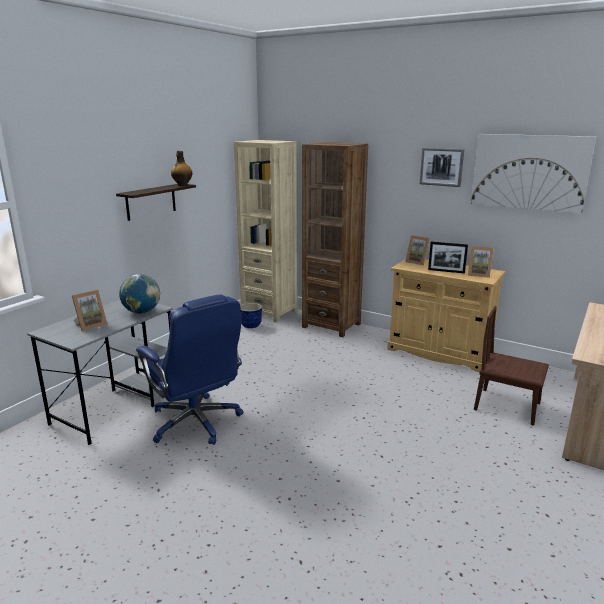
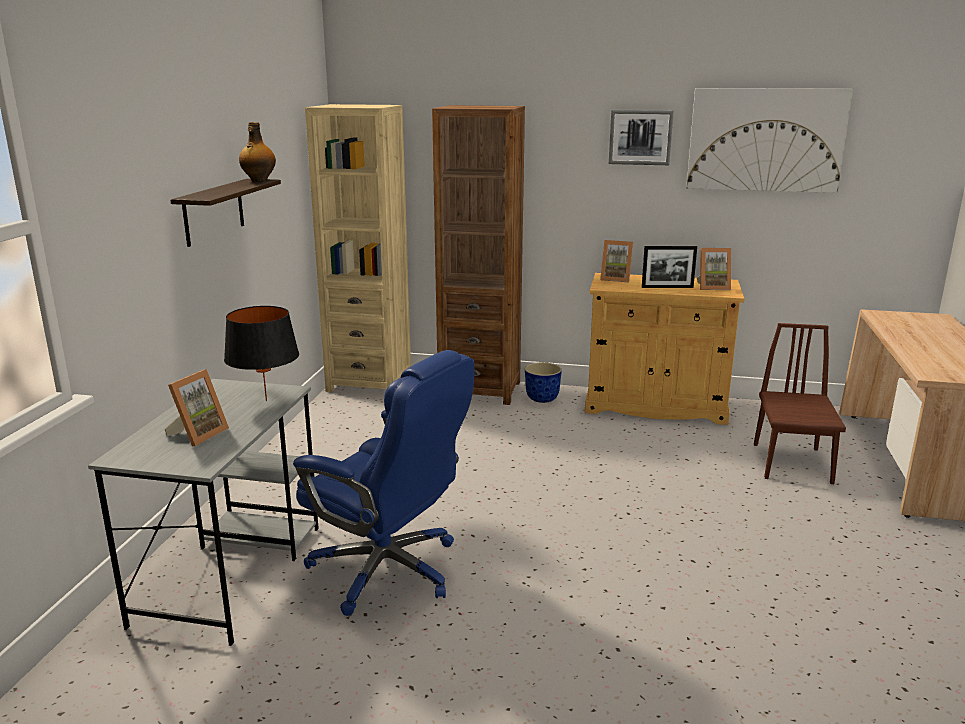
camera: 20 degrees left, 0 degrees up
(142, 312) = (266, 401): globe -> black table lamp
(251, 326) = (357, 407): planter -> planter (542, 399)
(507, 406) = (792, 463): brown chair -> brown chair turned 90 degrees clockwise

